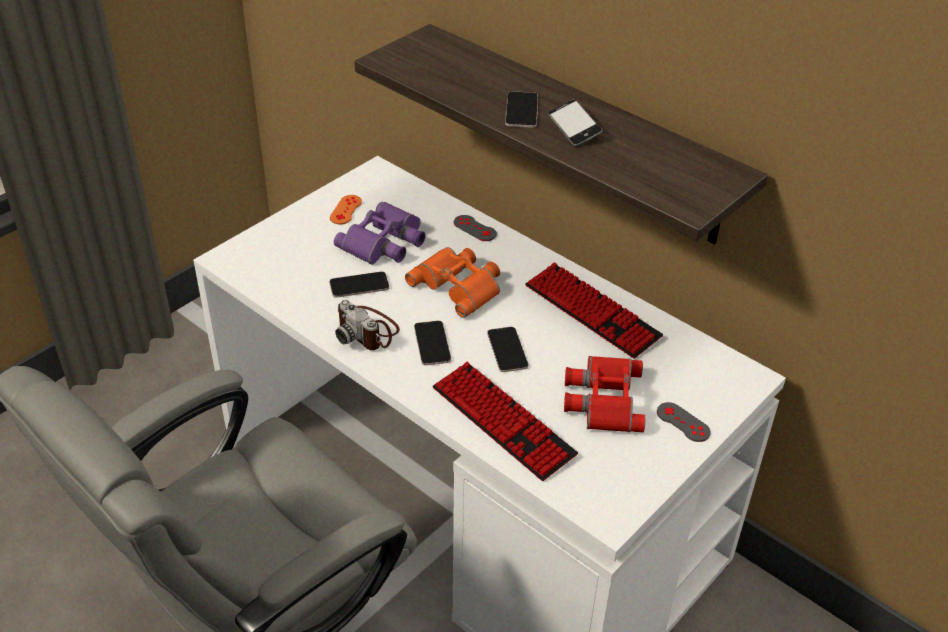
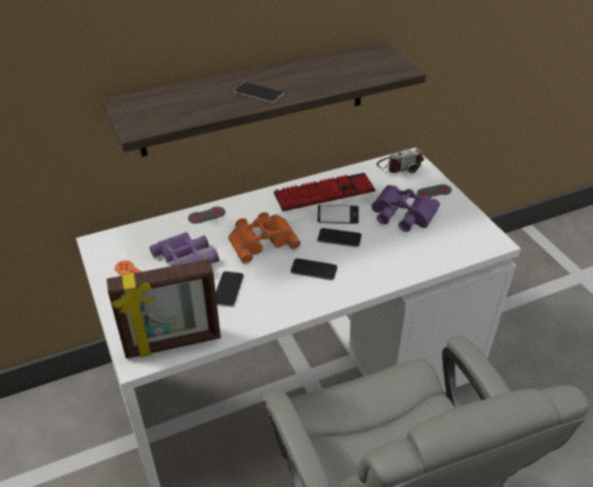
camera: 65 degrees left, 0 degrees up
(258, 274) = (173, 344): none -> picture frame
(367, 331) = (281, 298): camera -> camera (400, 165)
(502, 422) = (403, 260): keyboard -> none
(574, 128) = (295, 81): phone -> phone (337, 217)
(602, 398) = (402, 214): red binoculars -> purple binoculars

